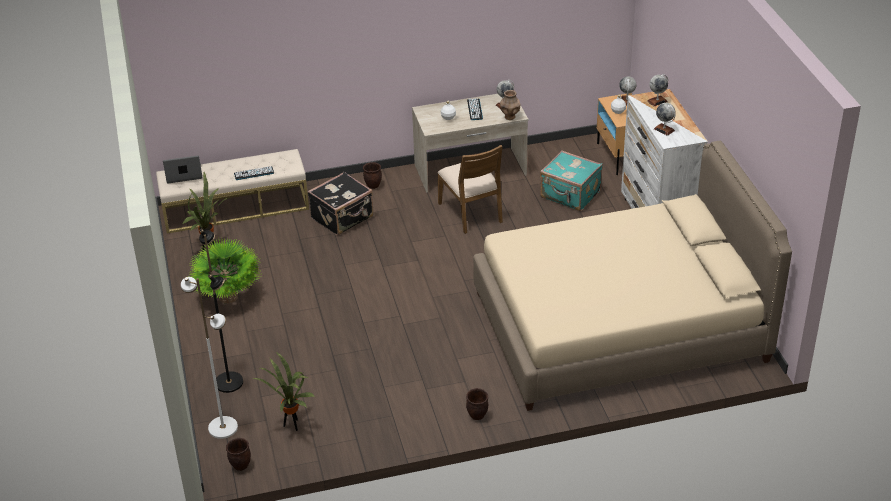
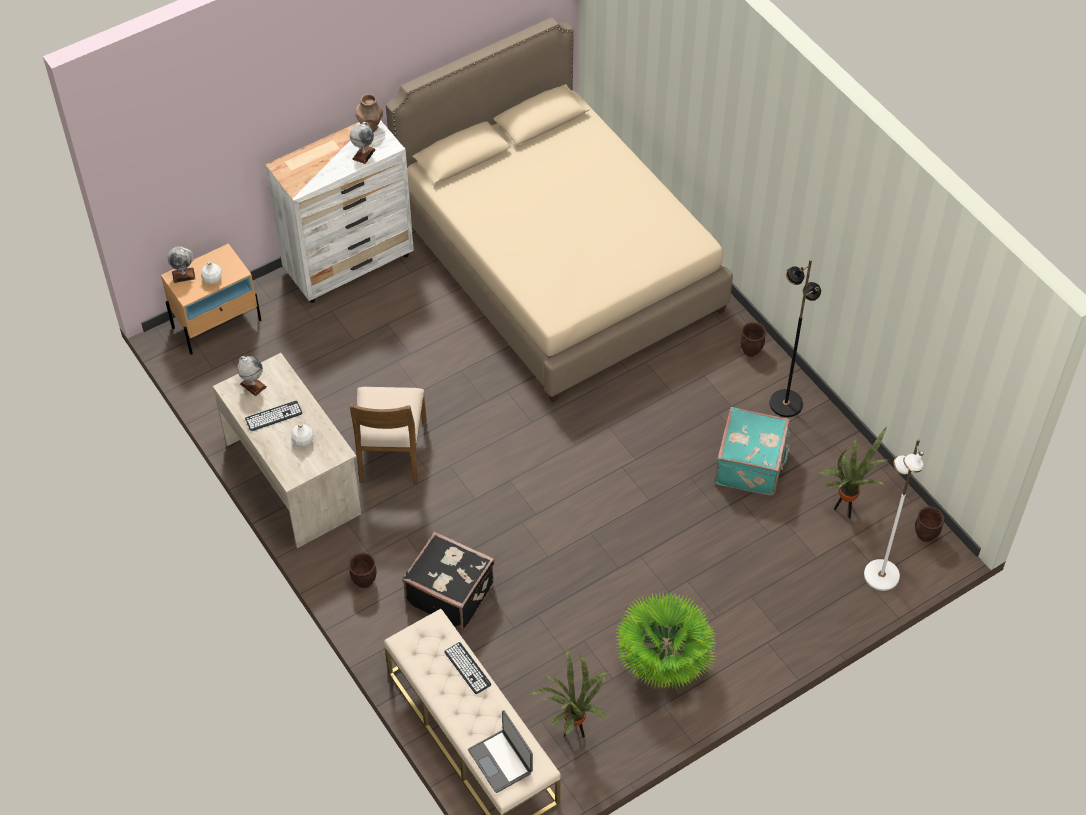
camera: 110 degrees left, 15 degrees up
(229, 382) = (809, 599): black floor lamp -> black floor lamp (785, 403)
(471, 212) = (391, 451): brown chair -> brown chair turned 135 degrees clockwise
(510, 117) = (282, 372): brown vase -> brown vase (370, 127)
(570, 195) = (321, 357): turquoise suitcase -> turquoise suitcase (751, 465)
(657, 101) = (300, 170): globe -> none

